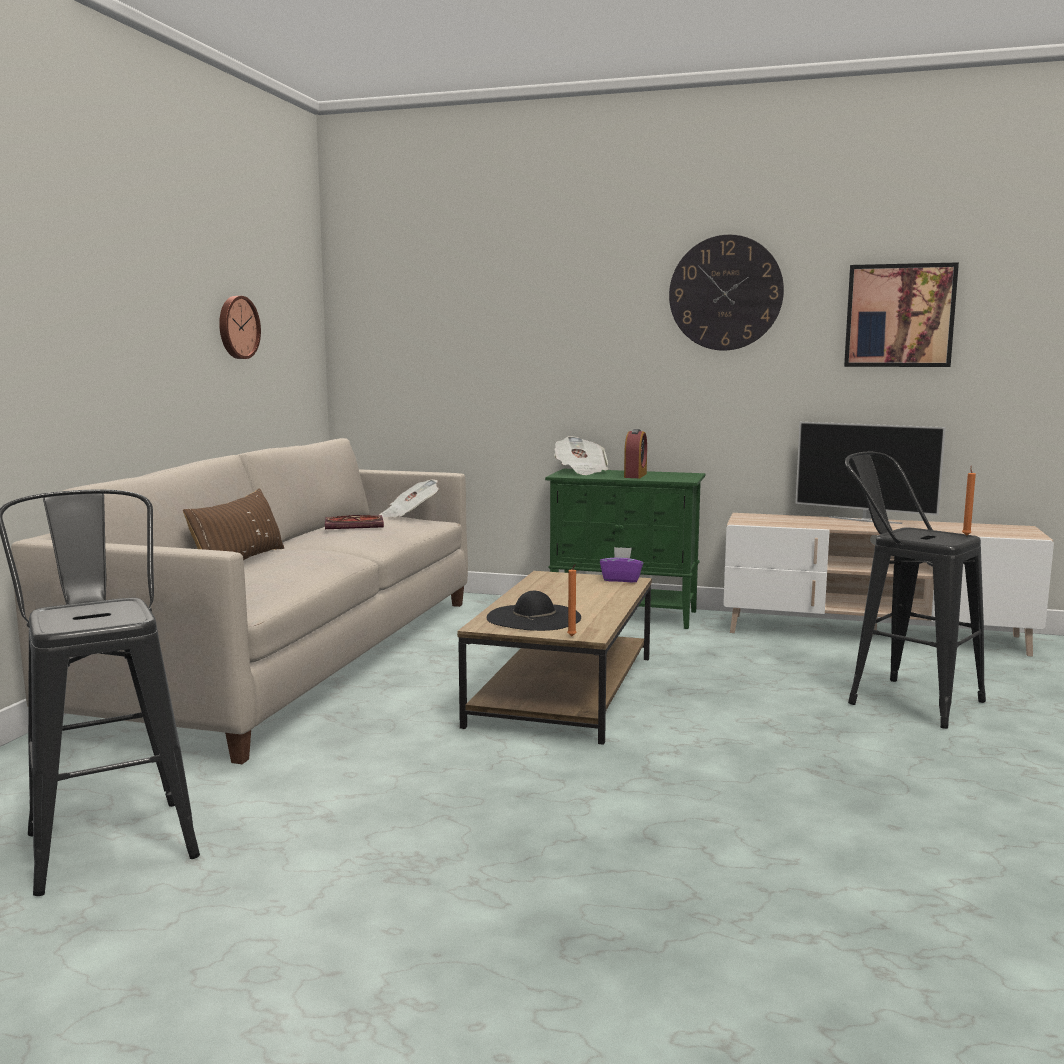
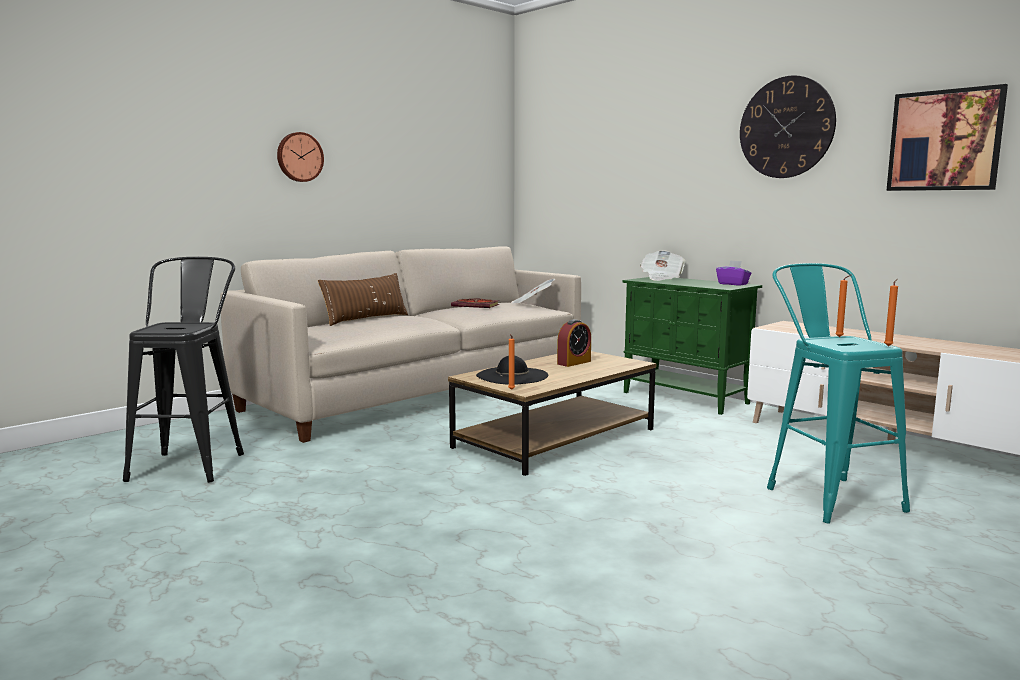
camera: 30 degrees right, 0 degrees up
(237, 327) = (424, 167): wall clock -> wall clock (299, 157)
(621, 579) = (630, 361): purple tissue box -> purple tissue box (733, 284)
(635, 475) = (694, 283): alarm clock -> alarm clock (574, 363)
(865, 520) = (895, 336): television -> none
(902, 699) = (826, 495): black stool -> turquoise stool
(906, 530) = (840, 337): none -> orange candle

